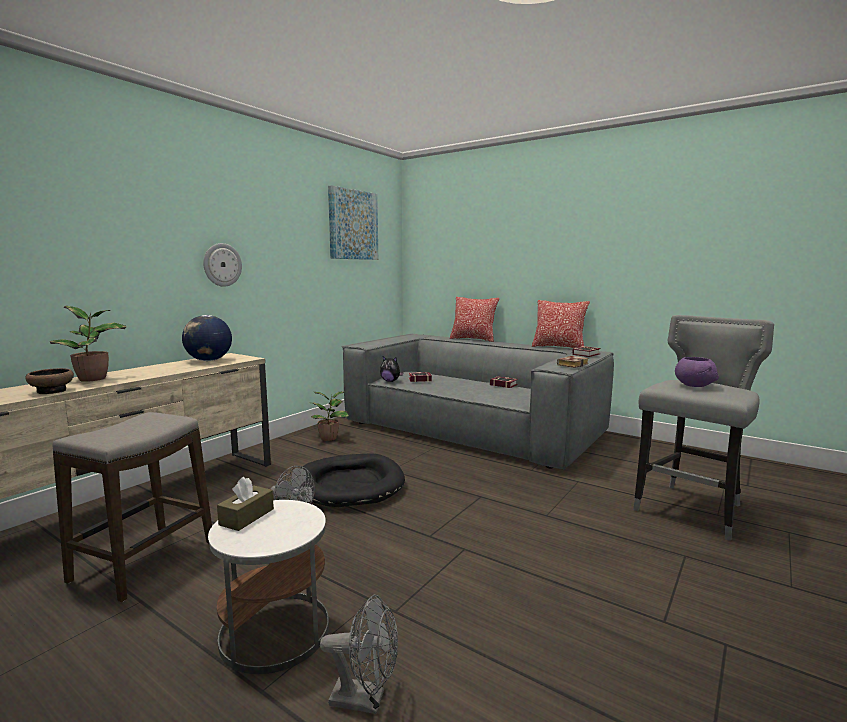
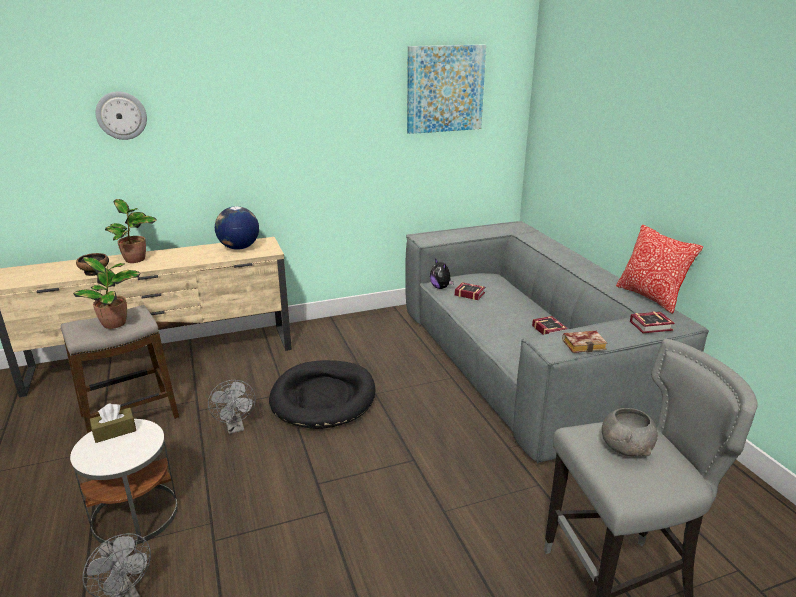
camera: 35 degrees right, 15 degrees up
(222, 265) = (267, 151): wall clock -> wall clock (121, 115)
(330, 438) = (370, 331): potted plant -> potted plant (116, 323)
(473, 339) = (571, 251): pillow -> none
(694, 385) = (626, 448): purple bowl -> grey bowl

